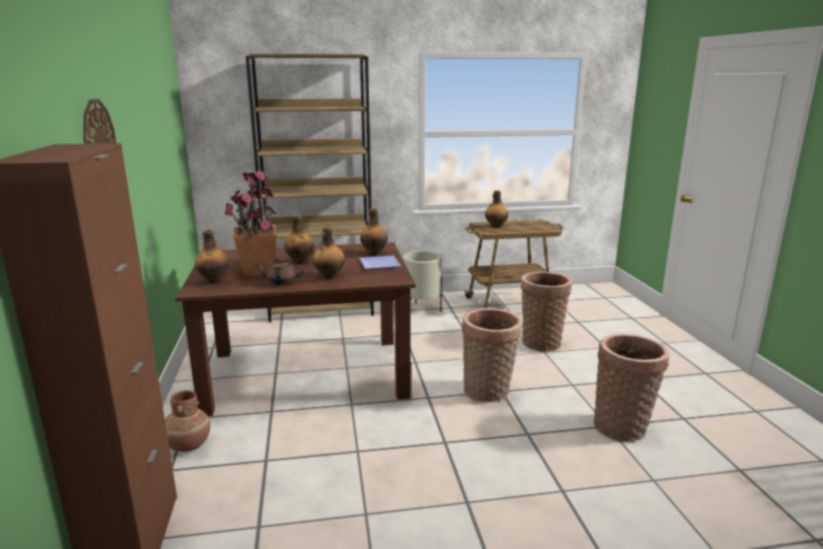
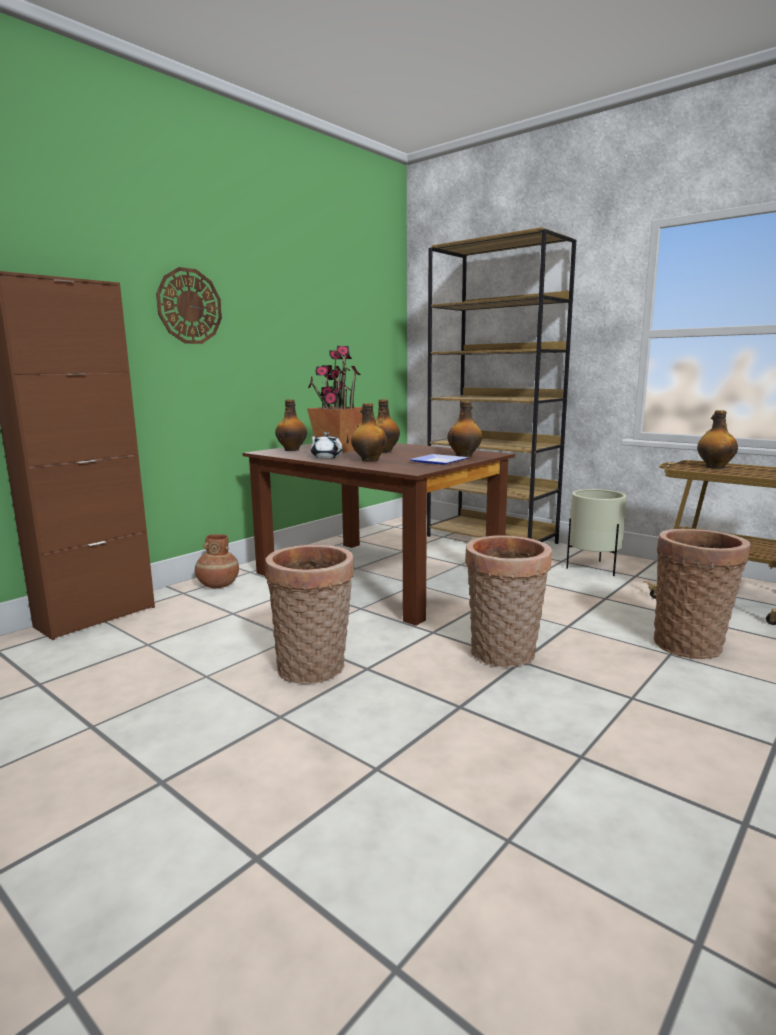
camera: 50 degrees right, 5 degrees down
(281, 282) = (326, 457): brown teapot -> white teapot
(623, 426) = (603, 770): basket -> basket (314, 669)

